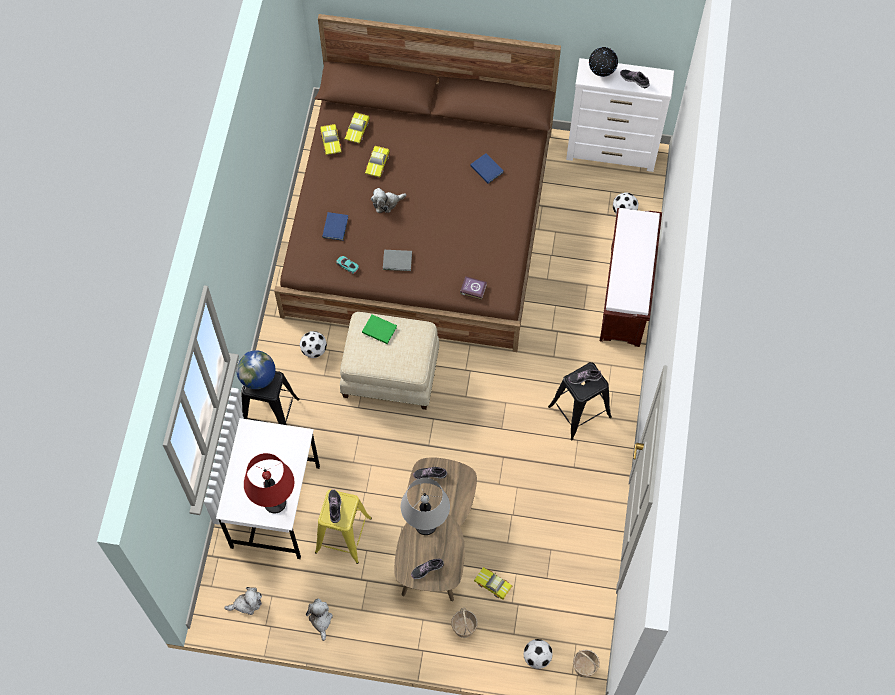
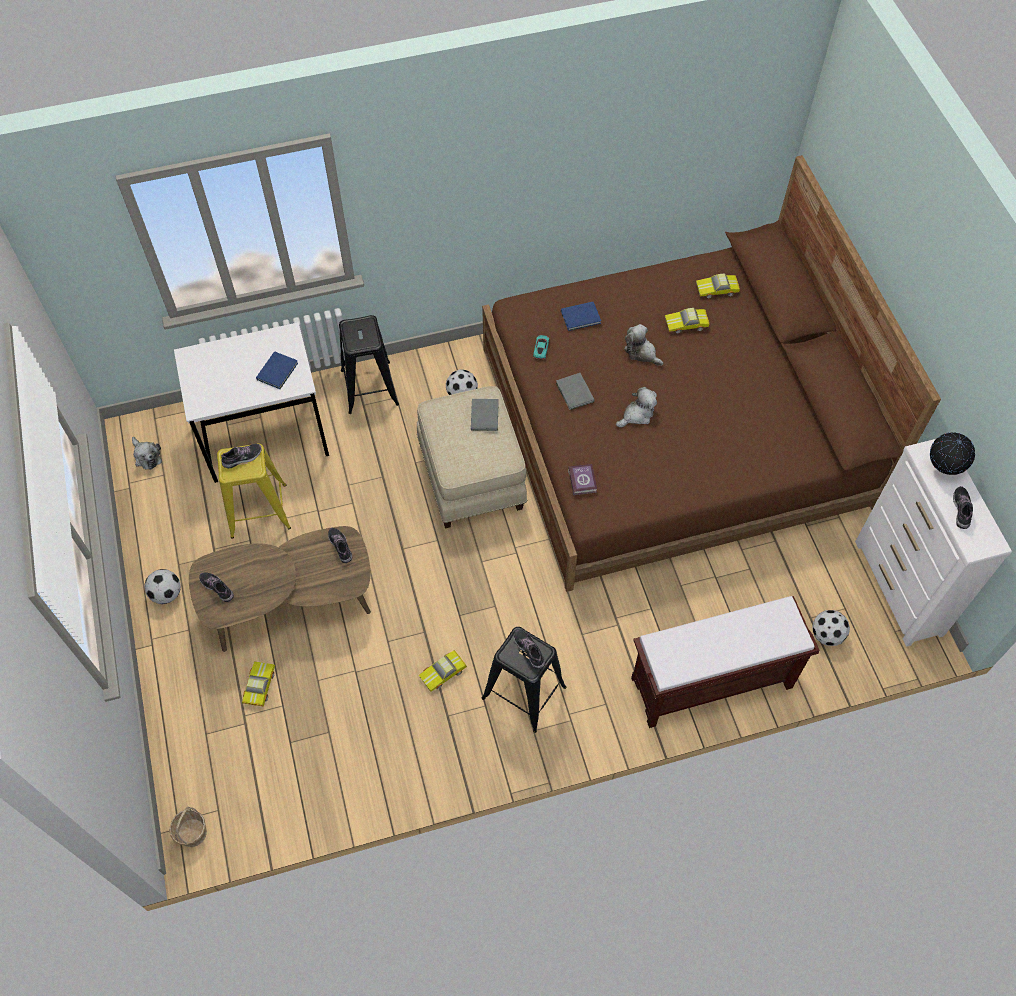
camera: 65 degrees right, 5 degrees down
(258, 377) = (364, 327): globe -> none
(275, 502) = (212, 392): red table lamp -> none
(320, 619) = (153, 530): plush toy -> plush toy (637, 415)
(331, 141) = (687, 273): toy car -> toy car (443, 673)
(379, 329) = (485, 415): green book -> grey book
(426, 525) = (271, 565): grey table lamp -> none
(464, 627) = (195, 676): basket -> none
(486, 168) = (752, 431): blue book -> blue book (278, 371)
(537, 657) = (185, 771): football -> football (166, 594)

